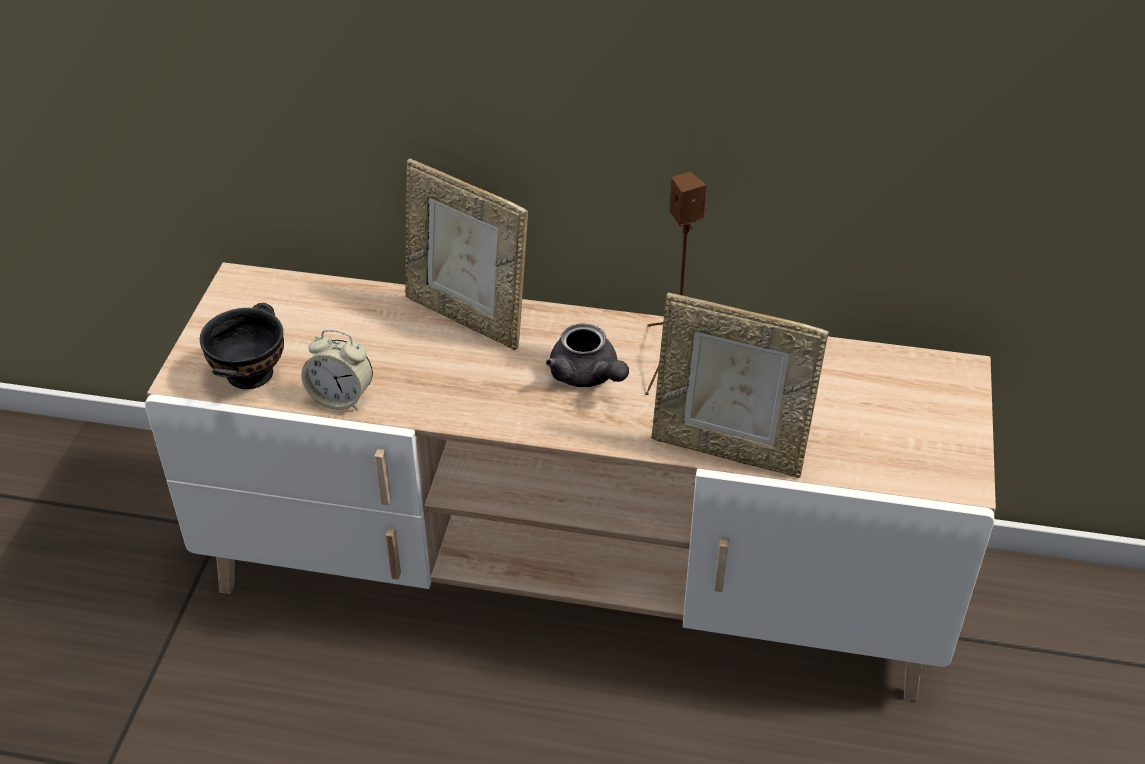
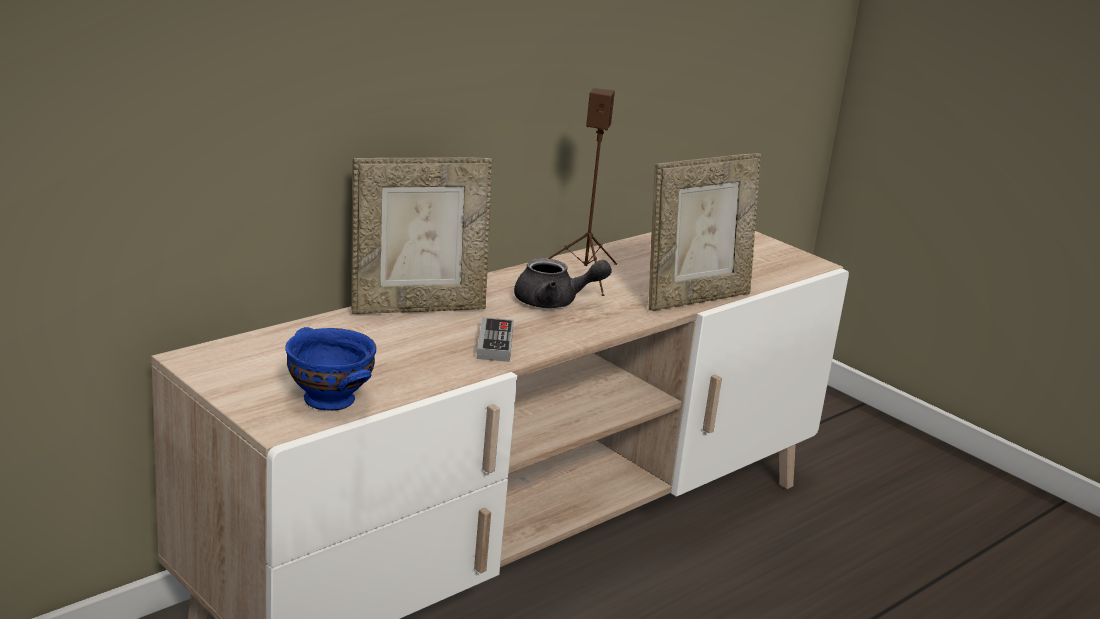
camera: 55 degrees left, 20 degrees down
(252, 373) = (329, 398): black bowl -> blue bowl
(341, 398) = (428, 380): alarm clock -> none
(453, 393) = (495, 344): none -> game controller

